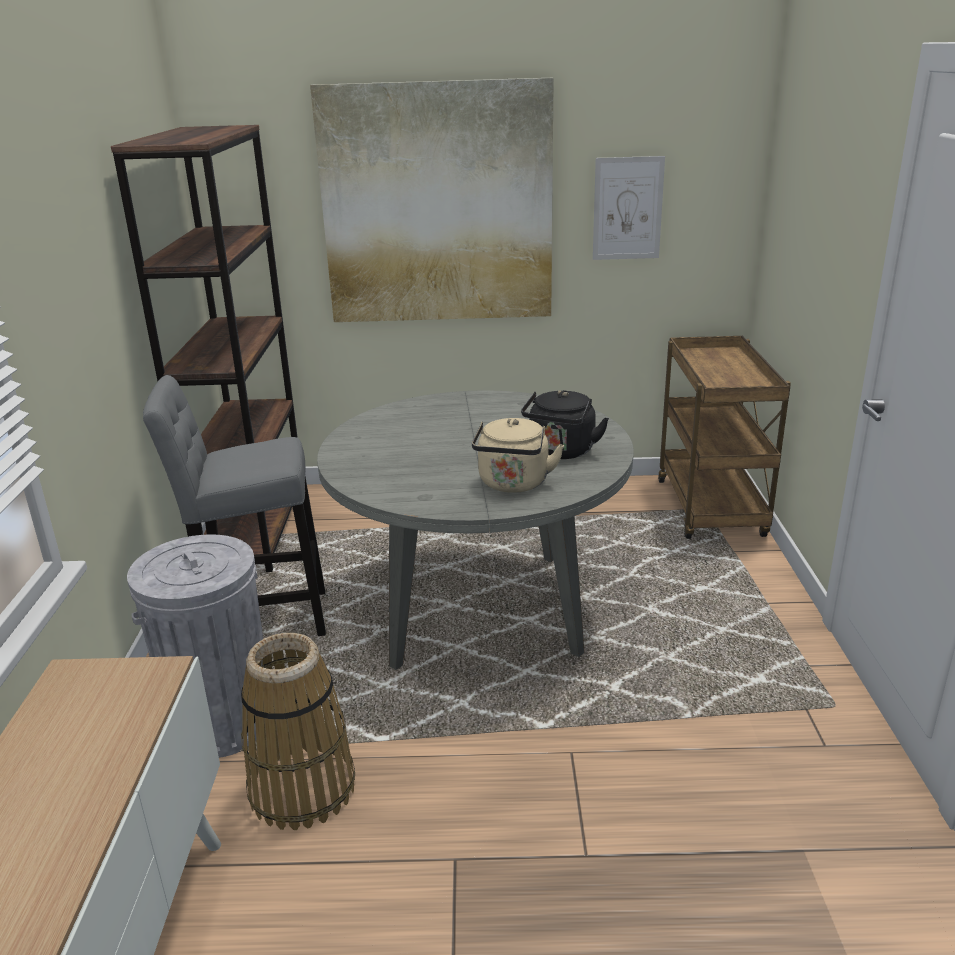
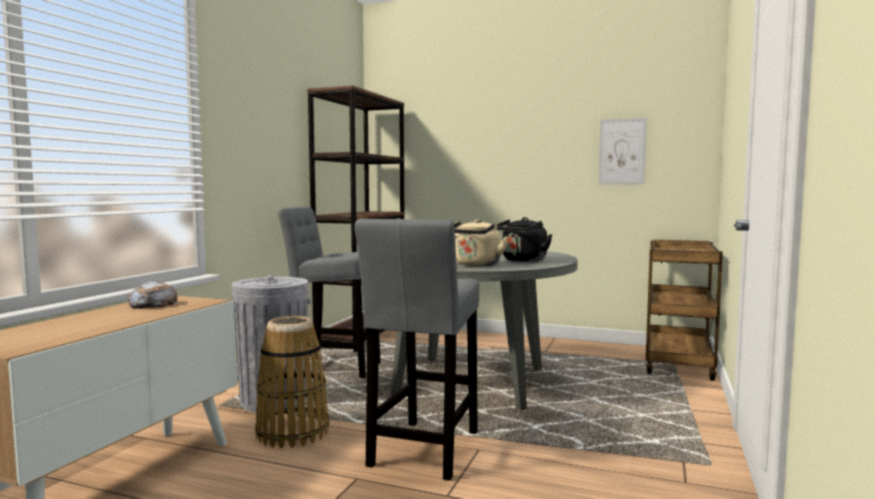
camera: 20 degrees right, 20 degrees down
(74, 708) = (153, 304): none -> bread
(437, 205) = (500, 148): picture -> none
(507, 779) = (423, 452): none -> grey stool

